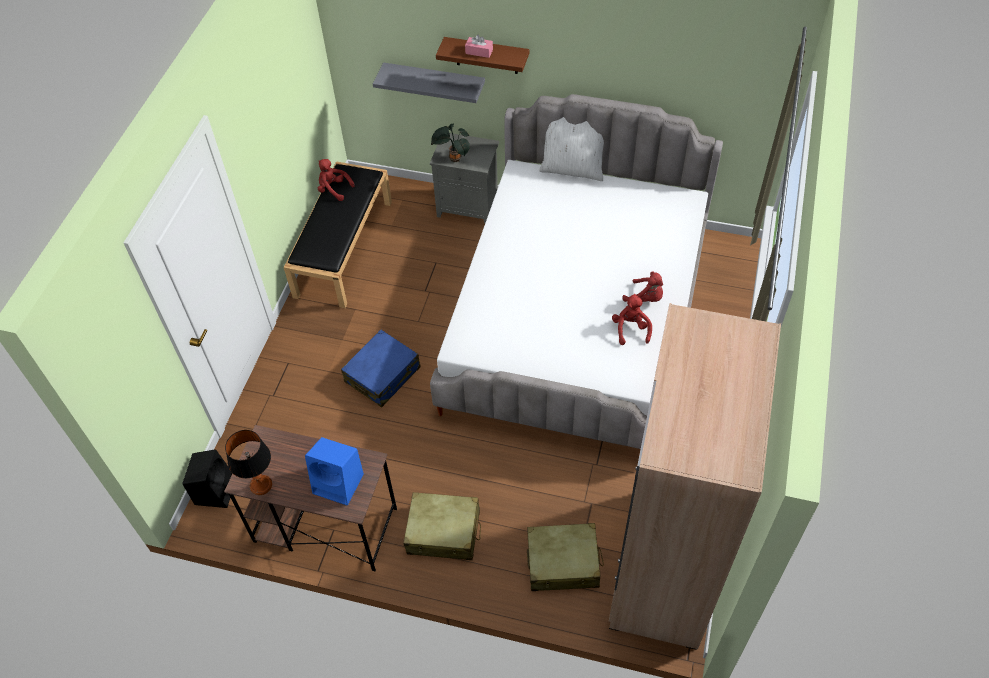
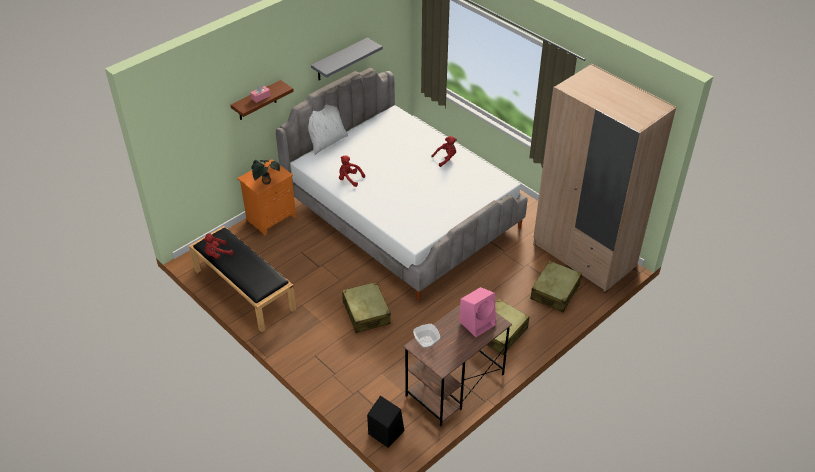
camera: 60 degrees left, 10 degrees down
(261, 485) = (451, 358): table lamp -> none
(274, 445) = (426, 342): none -> bowl
(339, 483) = (477, 322): blue speaker -> pink speaker
(383, 375) = (366, 313): blue suitcase -> beige suitcase
(434, 82) = (227, 143): grey shelf -> grey shelf (340, 60)
(469, 206) = (271, 218): grey nightstand -> orange nightstand
(630, 329) = (461, 173): red plush toy -> red plush toy (349, 179)

